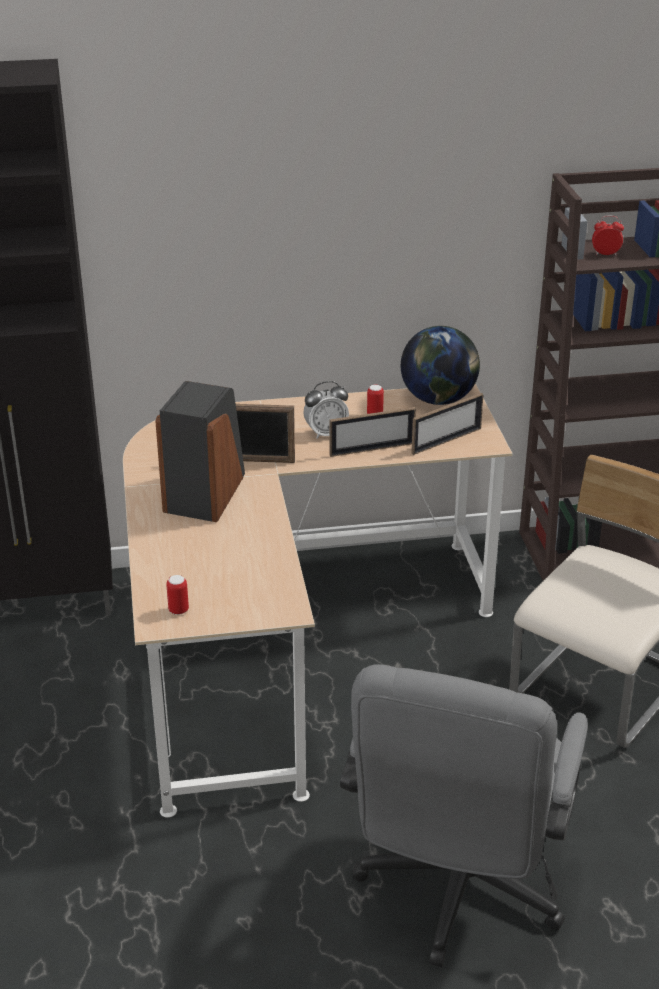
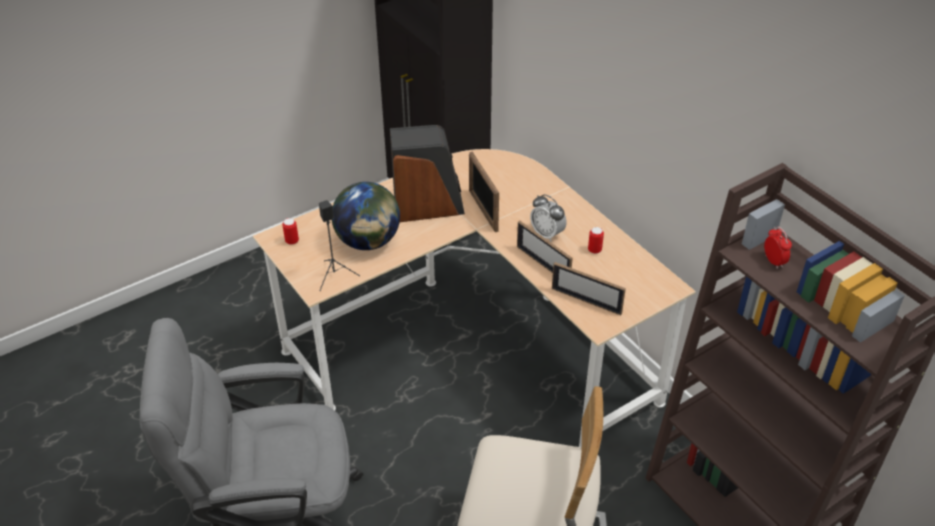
camera: 65 degrees right, 10 degrees up
(275, 590) = (335, 275): none -> black speaker
(439, 399) = (648, 278): globe -> globe (368, 241)

